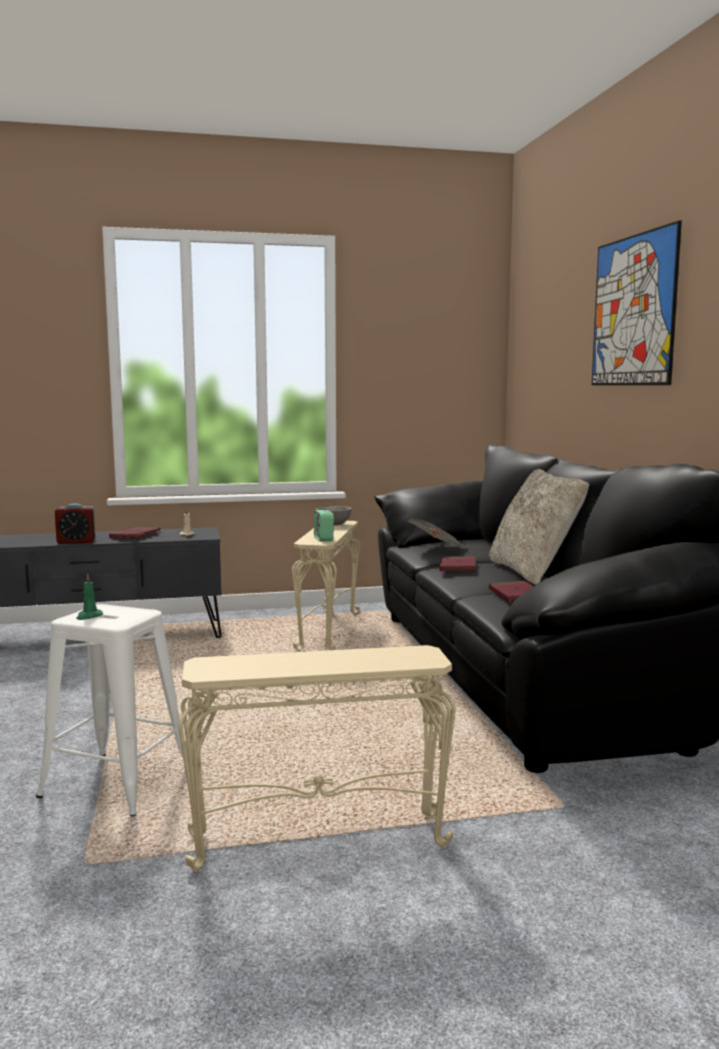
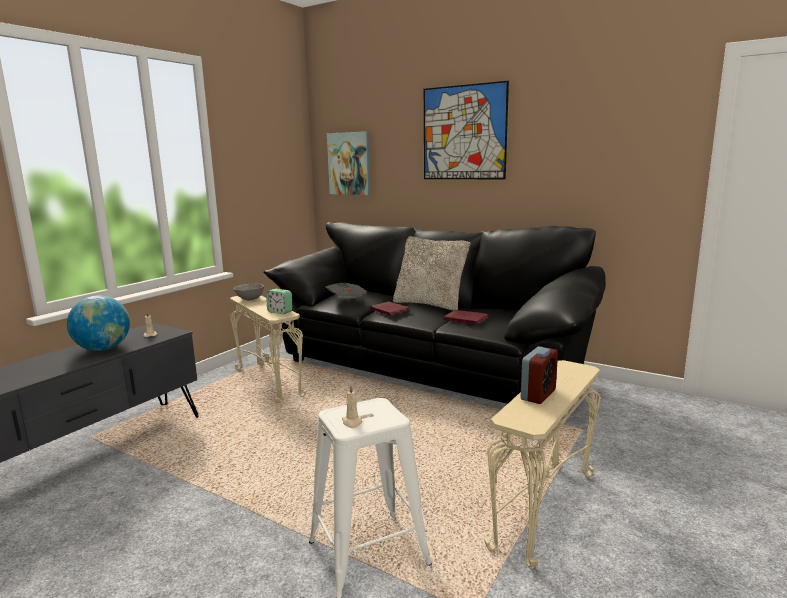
camera: 45 degrees left, 5 degrees up
(76, 542) = (56, 370): alarm clock -> alarm clock (538, 395)
(89, 616) = (352, 422): green candle -> beige candle
(135, 536) = (103, 349): red book -> globe
(533, 363) = (349, 163): none -> picture

